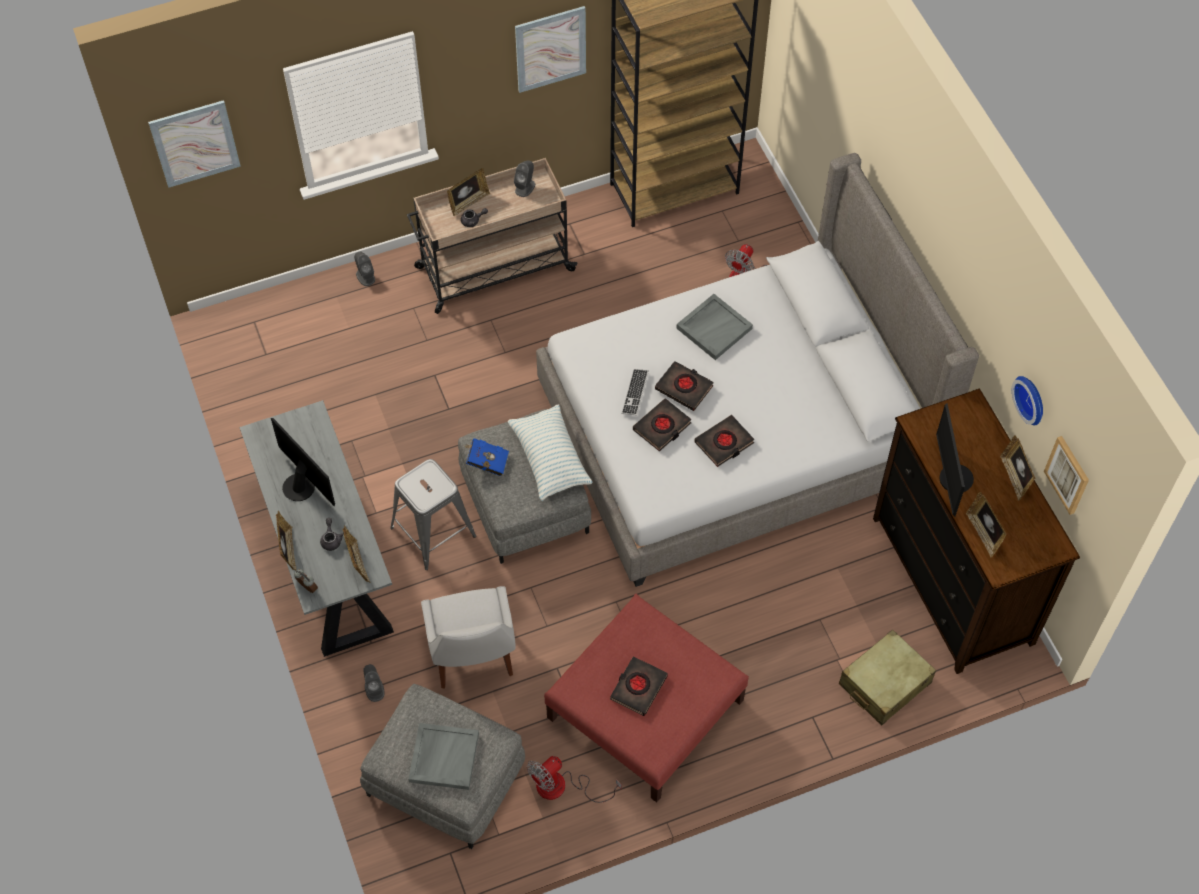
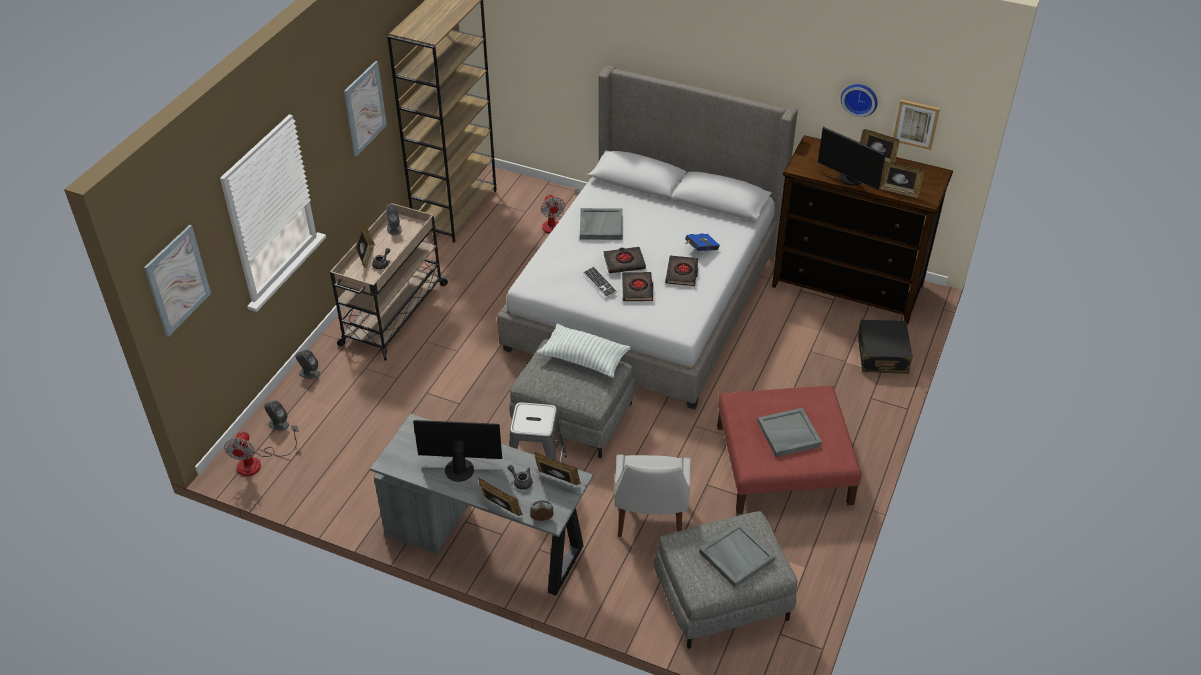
camera: 45 degrees left, 15 degrees down
(374, 689) = (613, 586): grey speaker -> grey speaker (278, 424)
(472, 657) = (650, 519): white chair -> white chair turned 60 degrees clockwise
(486, 462) = (547, 387): blue book -> blue book (700, 249)
(562, 787) = (794, 542): fan -> fan (257, 463)
(638, 687) = (788, 434): black book -> grey tray
(884, 684) = (882, 355): beige suitcase -> black suitcase

